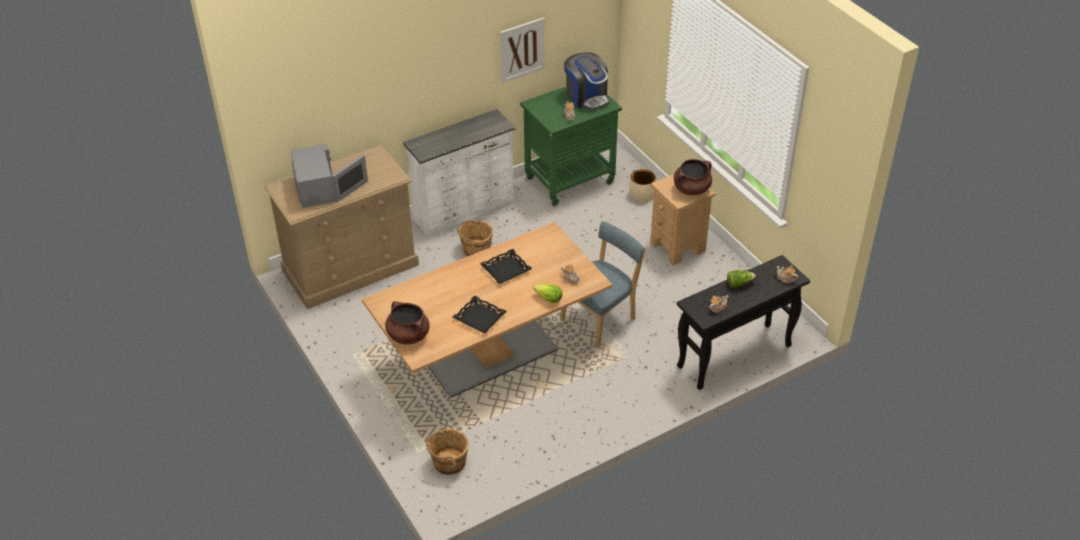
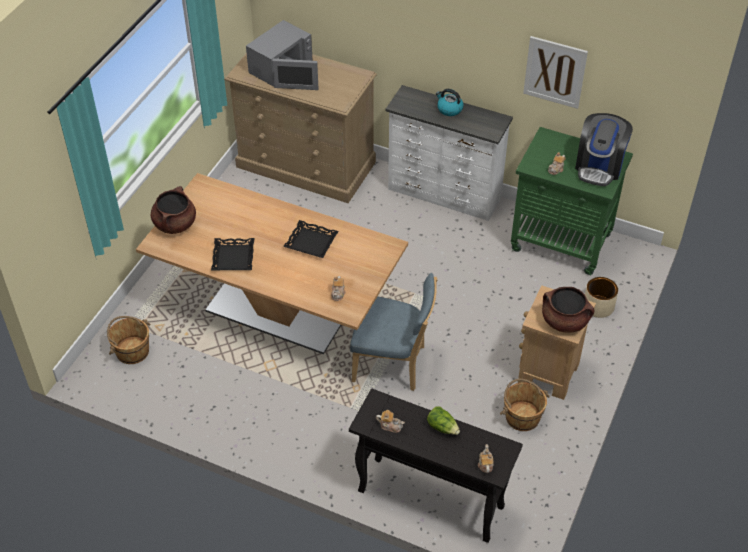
camera: 55 degrees right, 5 degrees up
(456, 132) = (449, 109): none -> kettle
(476, 249) = (403, 228): brown bucket -> brown bucket (522, 416)
(548, 299) = (296, 291): lettuce -> none

